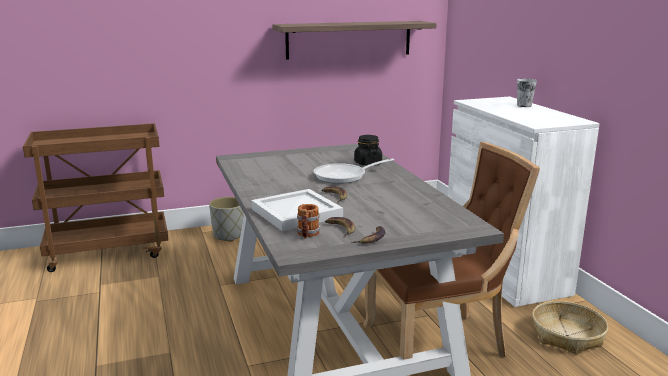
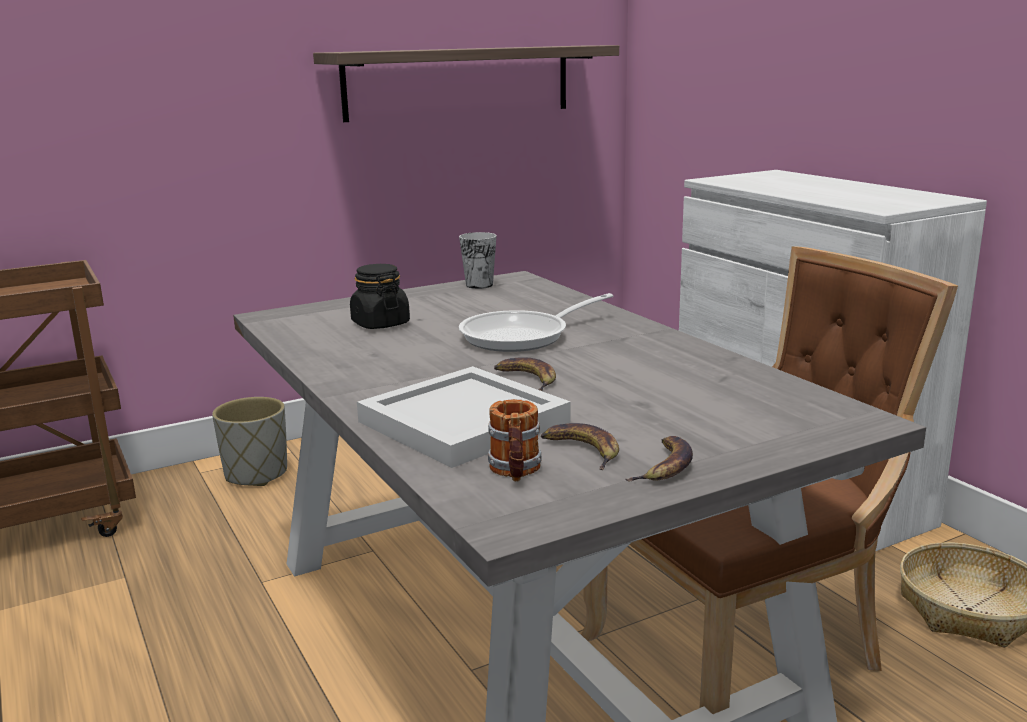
camera: 10 degrees left, 0 degrees up
(367, 163) = (553, 307): black jar -> black jar (380, 324)
(524, 105) = (820, 181): cup -> cup (479, 285)

